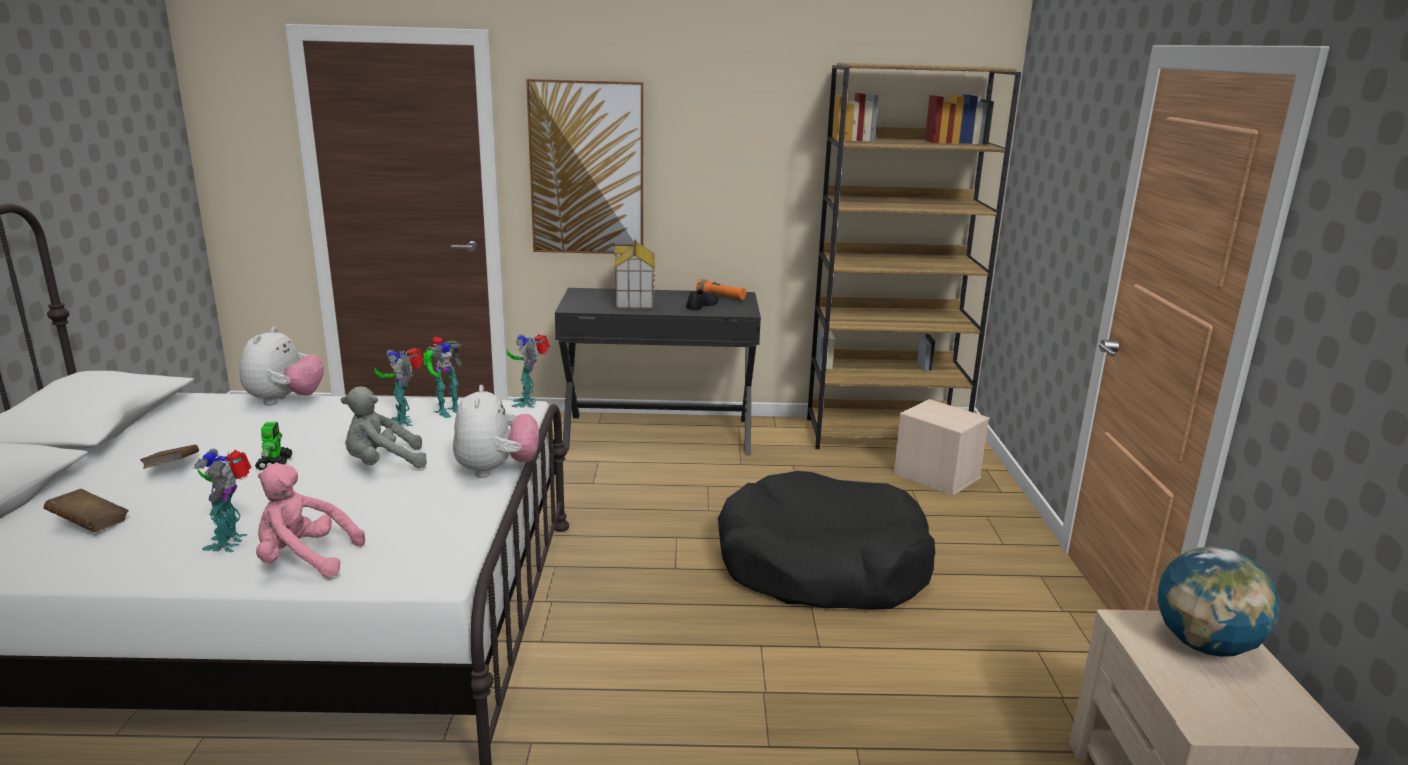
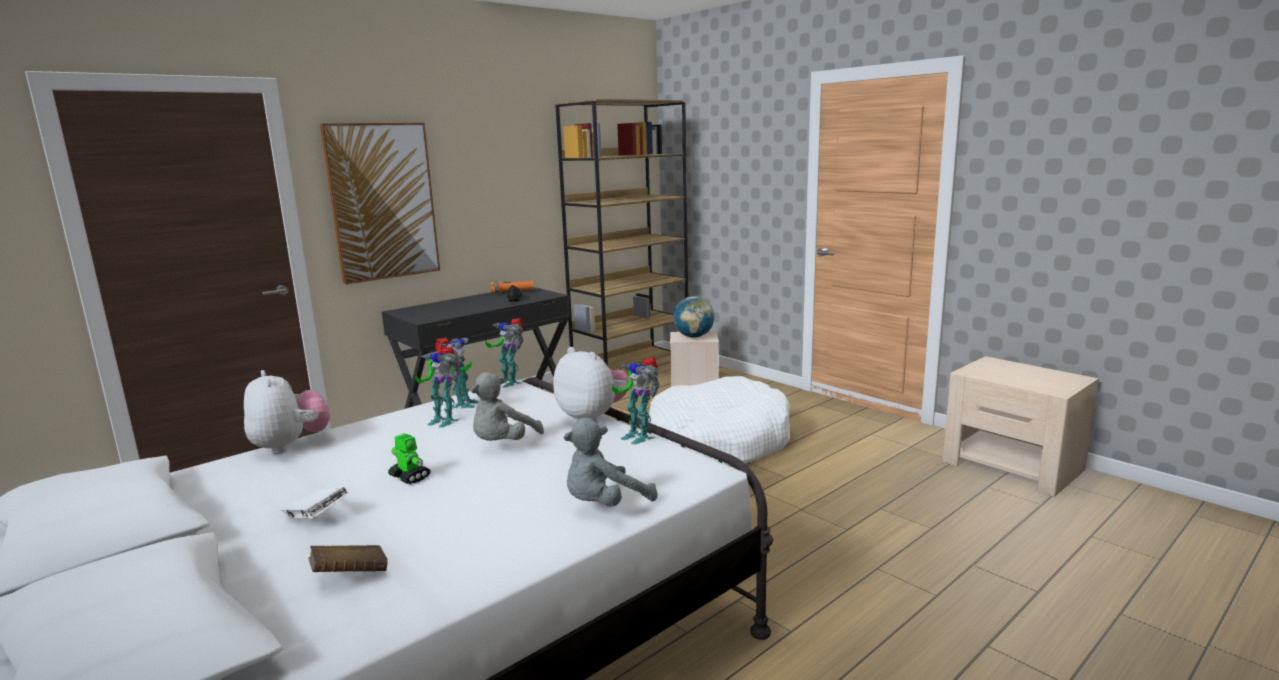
camera: 40 degrees left, 5 degrees down
(172, 469) = (316, 517): brown book -> white book
(231, 542) = (518, 523): toy robot -> toy robot (638, 436)
(304, 560) = (604, 504): pink plush toy -> grey plush toy
(635, 300) = (458, 306): toy house -> none
(821, 565) = (717, 442): black dog bed -> white dog bed
(1205, 645) = (1003, 369): globe -> globe (694, 336)

